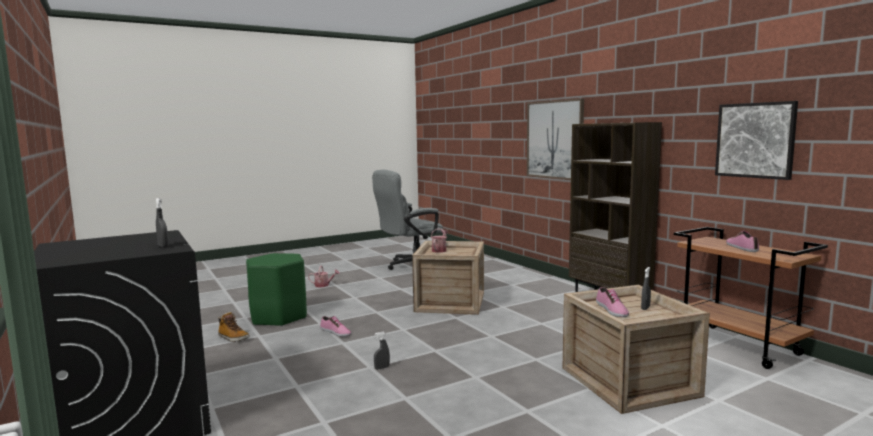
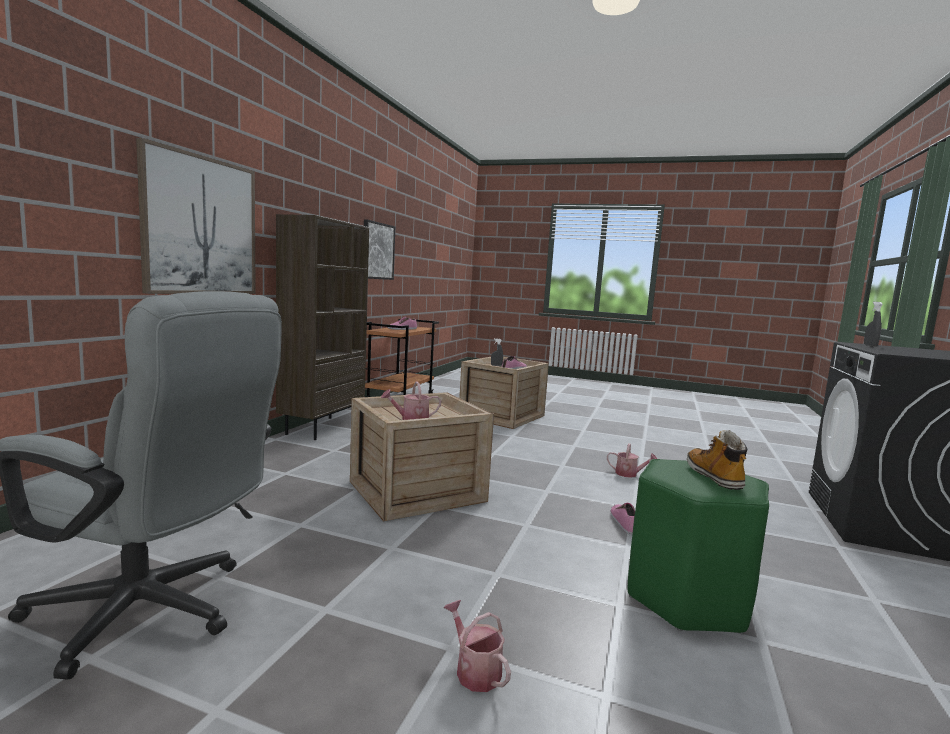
camera: 130 degrees left, 0 degrees up
(233, 338) = (790, 587): boot -> boot (714, 477)
(382, 368) = (629, 474): grey spray bottle -> watering can

